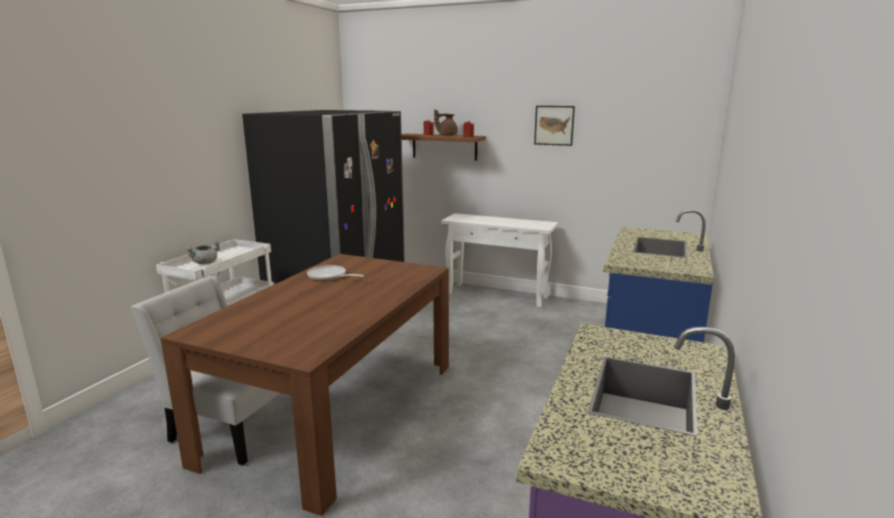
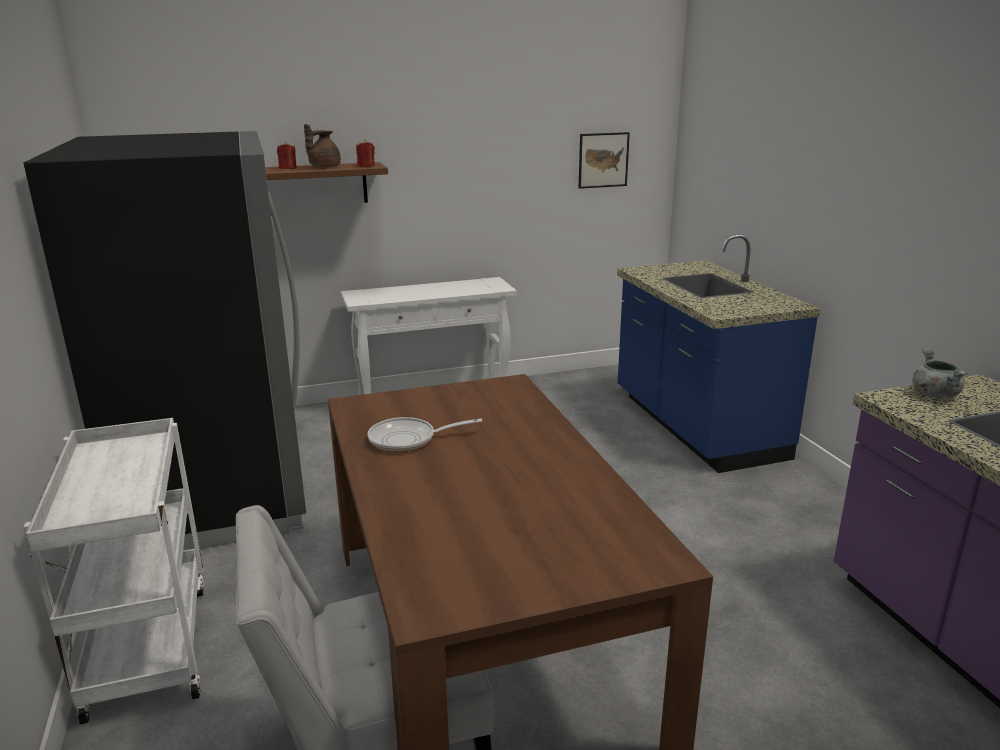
camera: 40 degrees left, 5 degrees up
(205, 263) = (98, 494): grey cooking pot -> grey cooking pot (934, 394)
(554, 125) = (481, 139): picture -> picture (603, 160)

